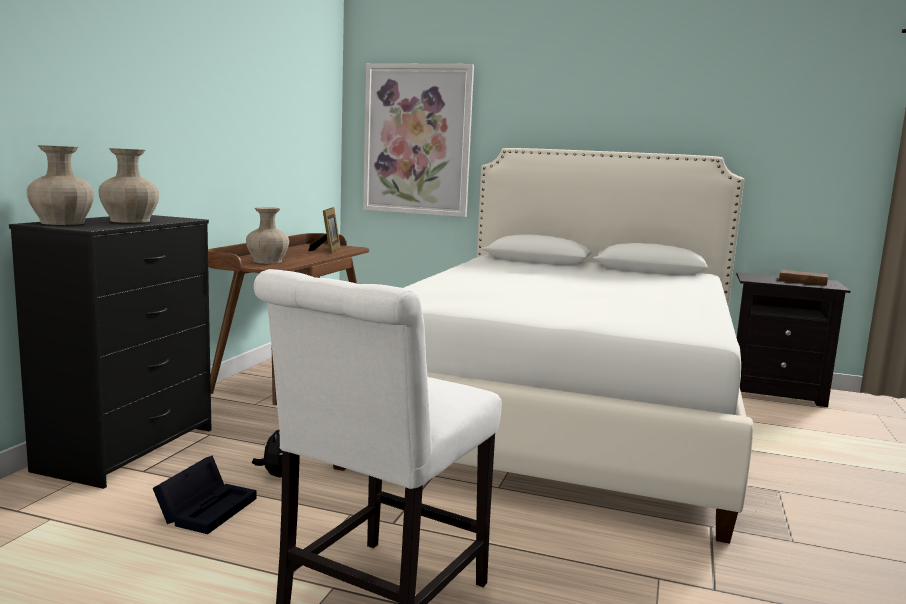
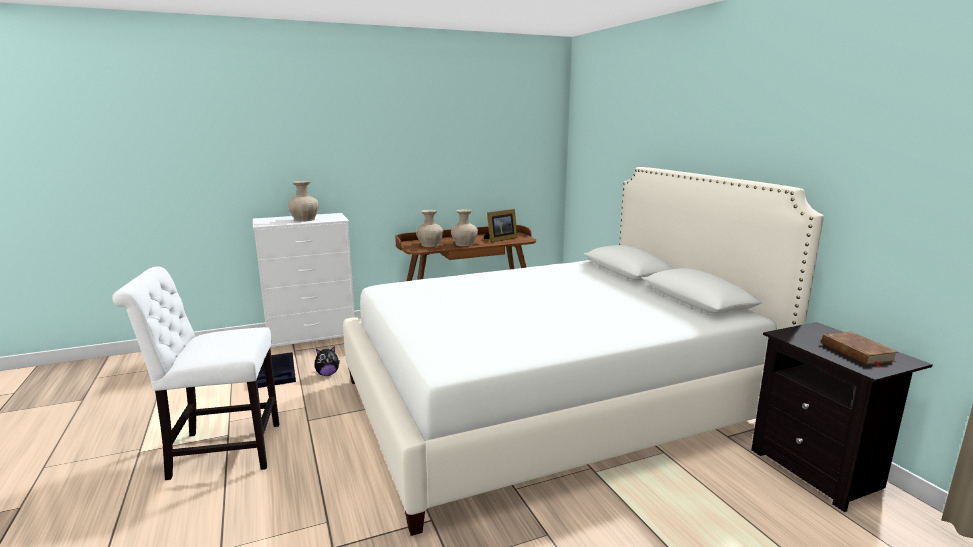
camera: 50 degrees right, 5 degrees up
(62, 223) = (272, 219): beige vase -> beige vase (464, 244)
(128, 448) = (312, 338): black dresser -> white dresser
(417, 140) = (601, 156): picture -> none

